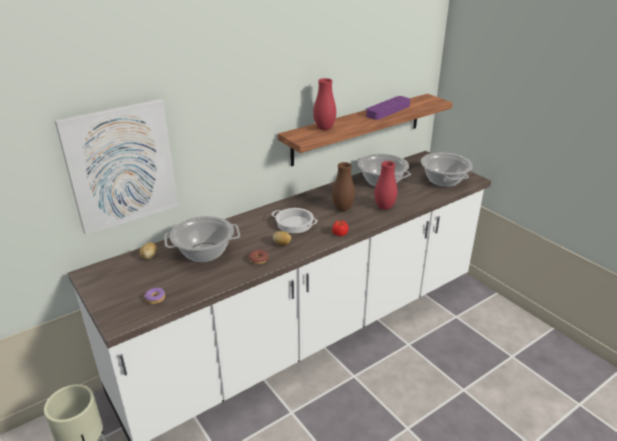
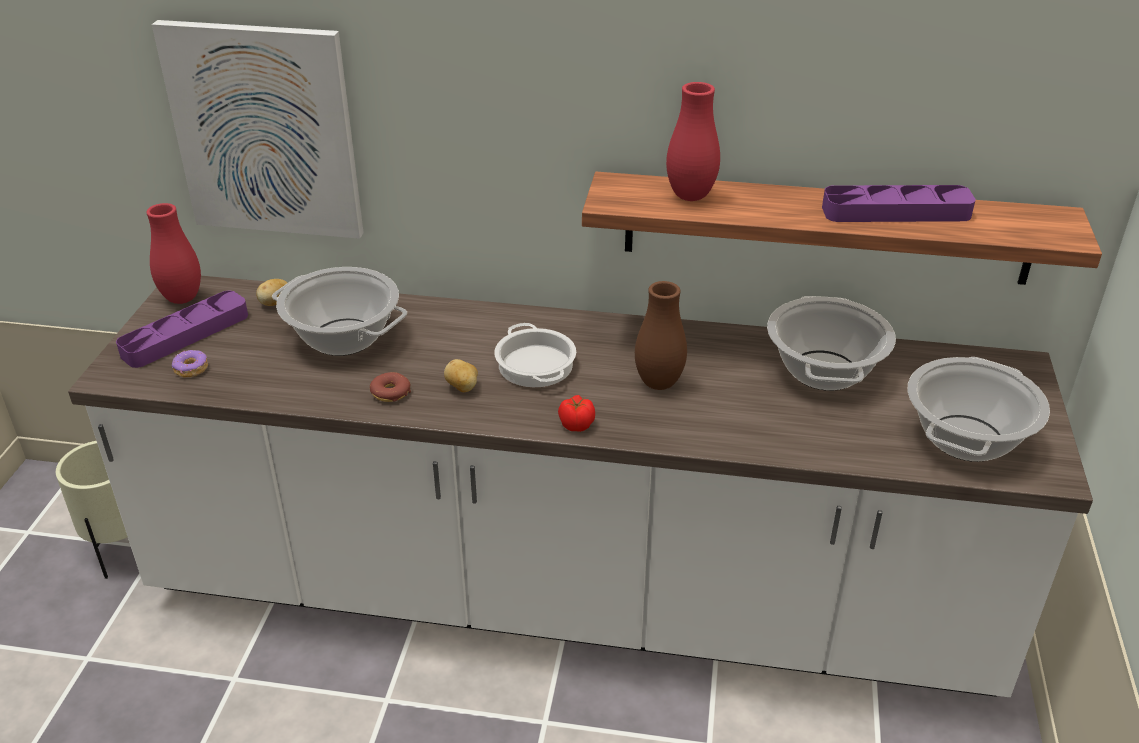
camera: 45 degrees right, 5 degrees up
(127, 289) = (185, 335): none -> purple tray
(384, 207) = (739, 423): red vase -> red vase (182, 298)

